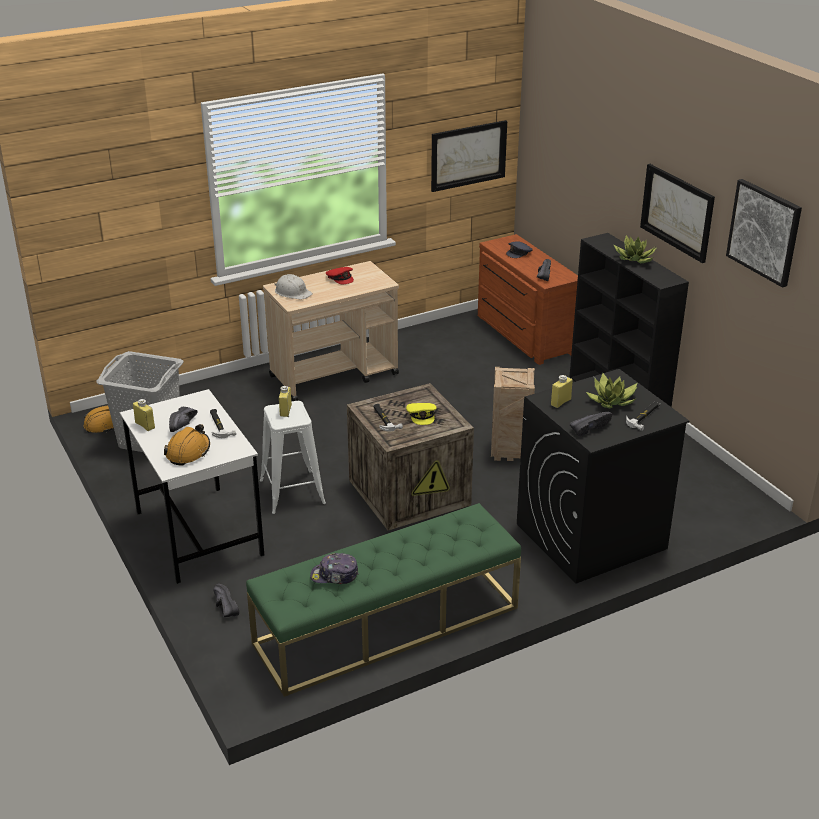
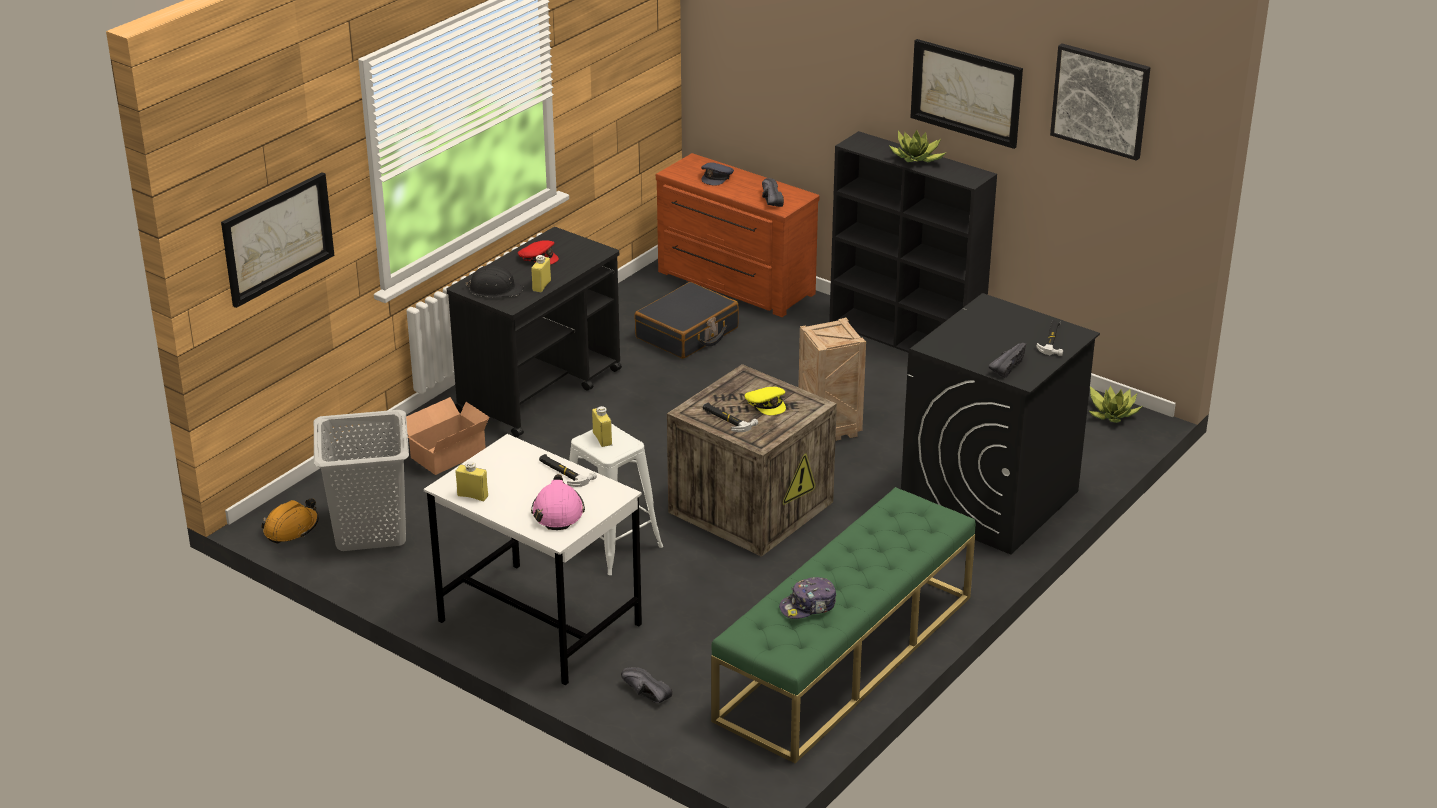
camera: 25 degrees left, 0 degrees up
(184, 425) = (521, 483): black shoe -> none
(188, 452) = (558, 512): orange hard hat -> pink hard hat
(239, 402) = (445, 454): none -> cardboard box
(293, 292) = (495, 289): white hard hat -> black hard hat
(335, 375) = (540, 390): beige cart -> black cart
(463, 361) = (687, 333): none -> black suitcase
(468, 155) = (633, 61): picture -> picture (277, 238)
(560, 402) = (953, 345): yellow bottle -> yellow bottle (541, 286)
(612, 401) = (1005, 331): potted plant -> potted plant (1112, 414)

